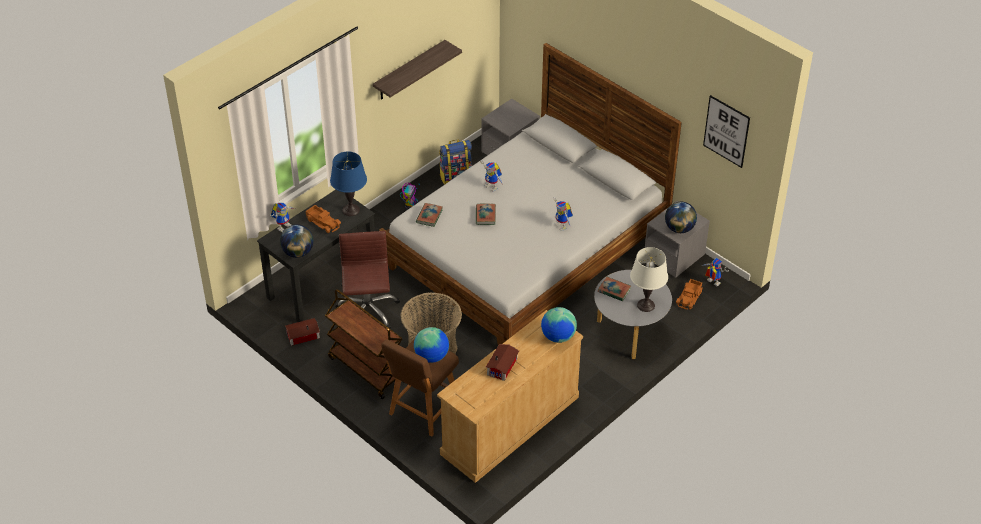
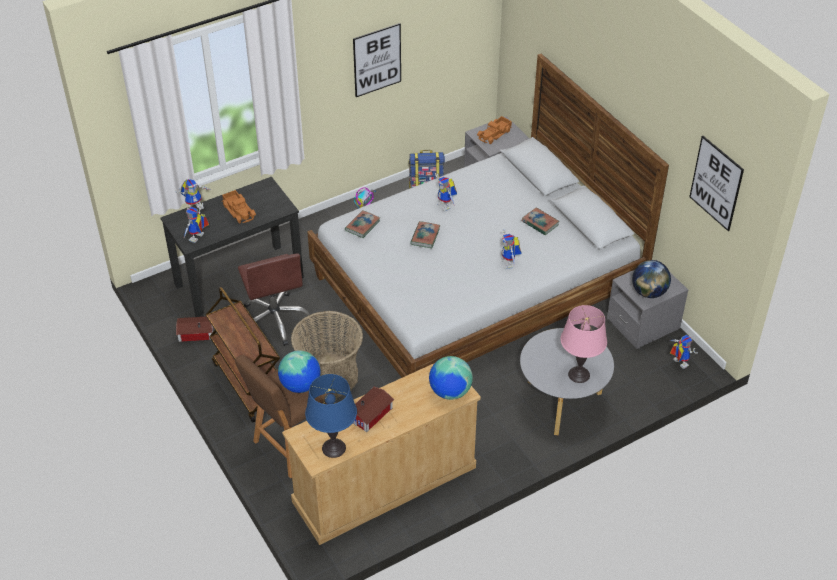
camera: 15 degrees right, 0 degrees up
(298, 252) = (198, 239): globe -> toy robot
(351, 210) = (274, 203): blue table lamp -> blue table lamp (334, 448)
(367, 311) = (275, 320): brown office chair -> brown office chair turned 150 degrees clockwise
(409, 71) = (377, 60): shelf -> picture
(614, 290) = (547, 350): book -> book (540, 223)
(645, 305) = (578, 374): white table lamp -> pink table lamp
(689, 298) = (646, 376): toy truck -> toy truck (495, 134)

